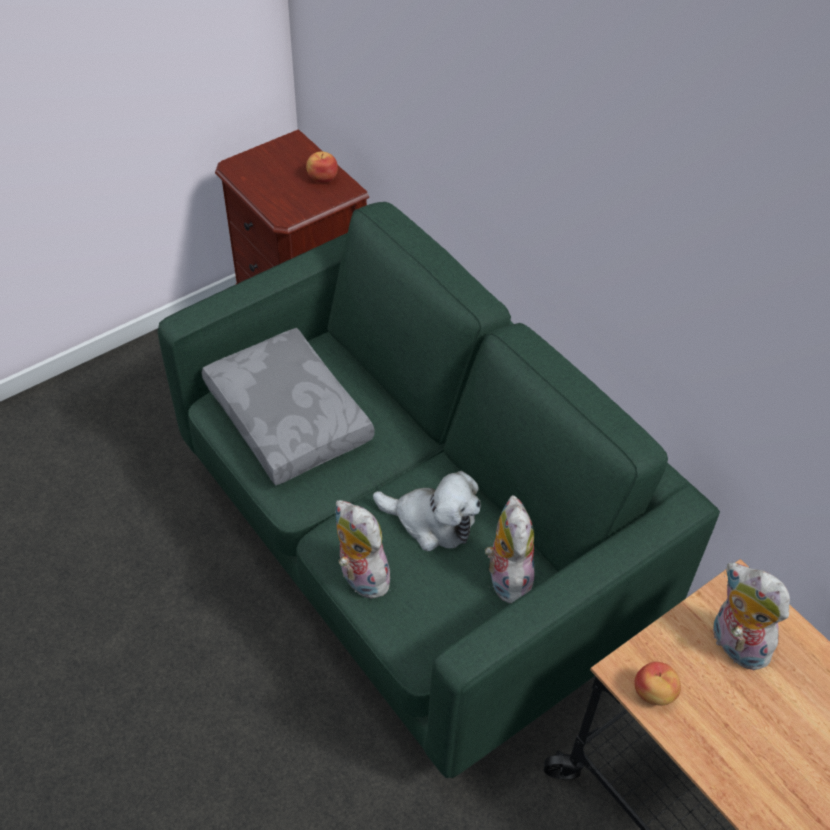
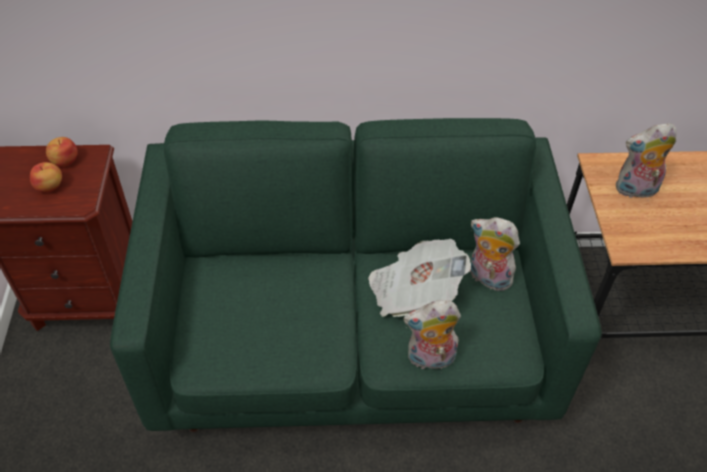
camera: 55 degrees left, 0 degrees up
(291, 417) = (251, 324): grey pillow -> none
(432, 522) = (414, 292): plush toy -> newspaper
(654, 693) = (648, 245): apple -> apple (50, 187)

